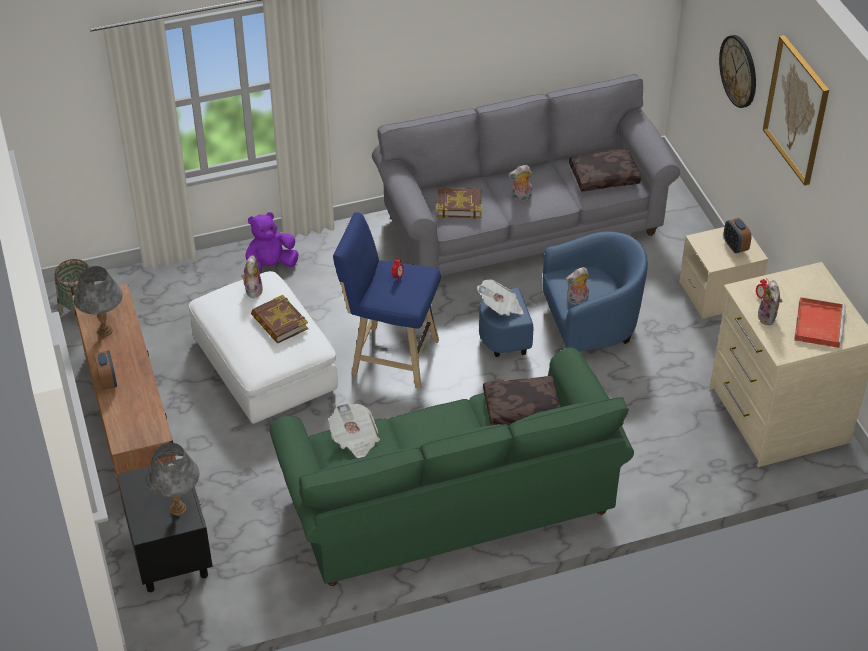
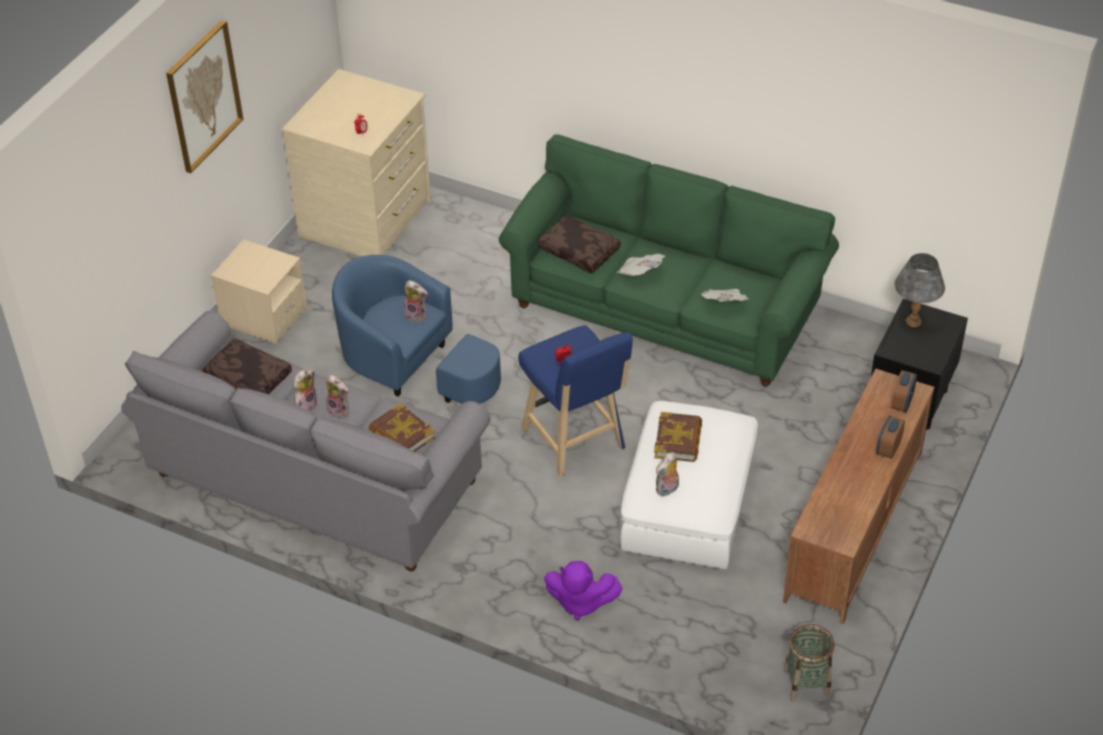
camera: 135 degrees left, 0 degrees up
(104, 330) = (852, 499): grey table lamp -> none
(500, 307) = (474, 359): newspaper -> newspaper (640, 273)
(735, 246) = (249, 262): alarm clock -> alarm clock (902, 403)
(739, 71) = (137, 199): wall clock -> none
(768, 318) = (380, 119): plush toy -> plush toy (306, 404)
(818, 324) = (356, 97): red tray -> none

